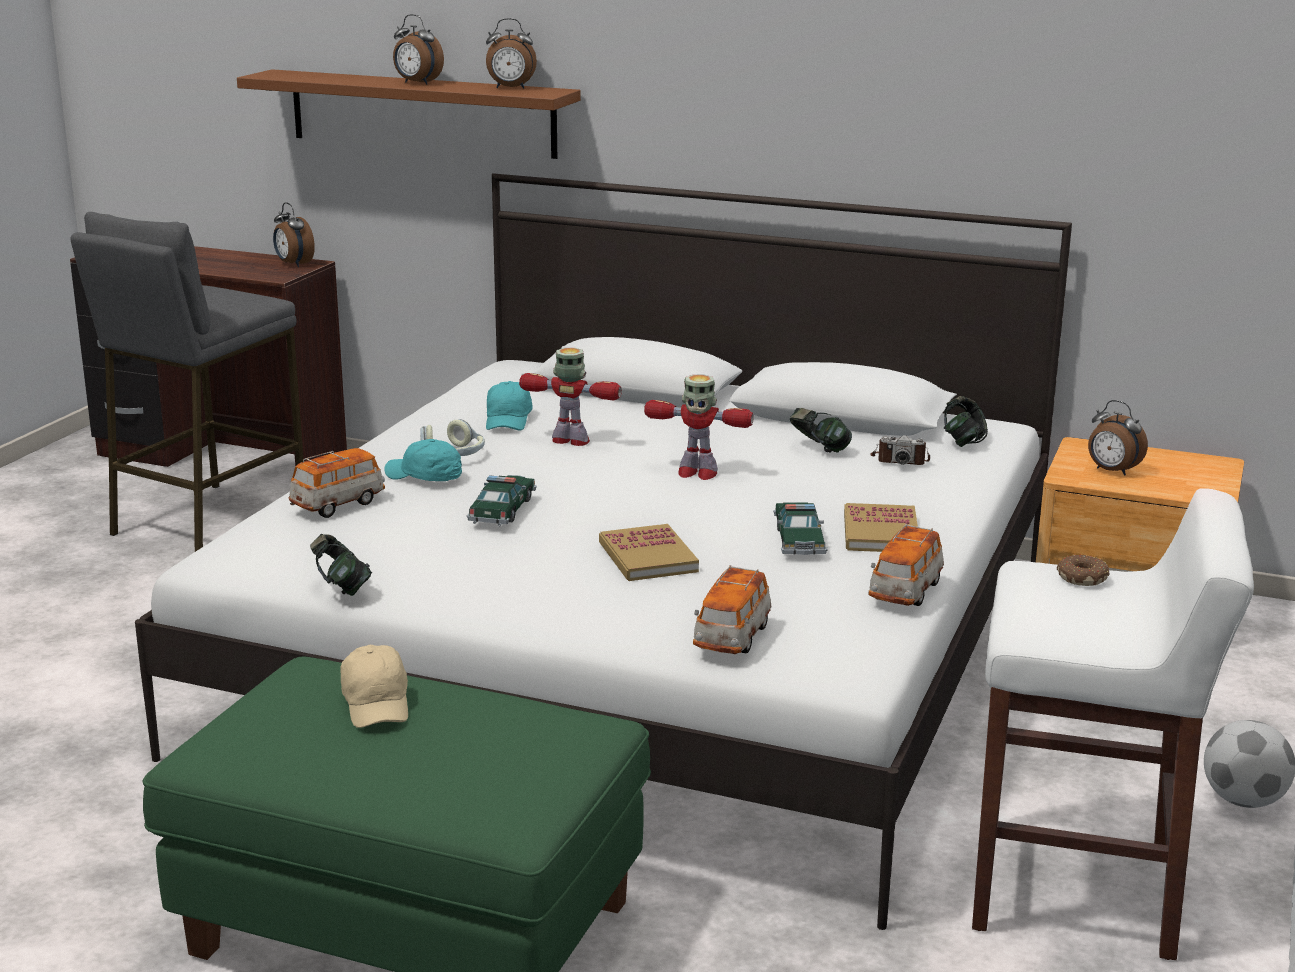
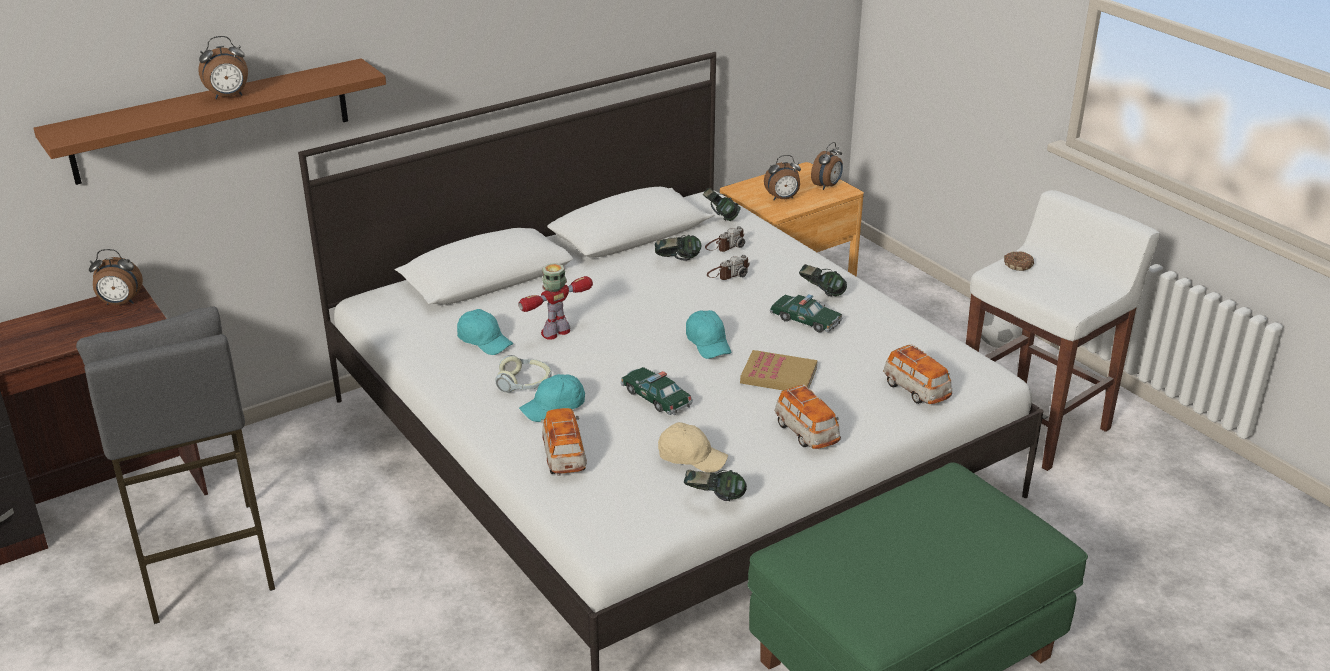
camera: 55 degrees left, 10 degrees up
(377, 704) = (885, 540): beige cap -> beige cap (691, 457)
(510, 88) = (315, 75): alarm clock -> alarm clock (827, 186)
(659, 507) = (708, 343): none -> turquoise cap
(696, 473) = (666, 312): toy robot -> none
(837, 478) = (728, 273): none -> camera
(880, 533) = (821, 293): book -> headphones
(905, 592) = (904, 319): toy car -> toy car (806, 433)

